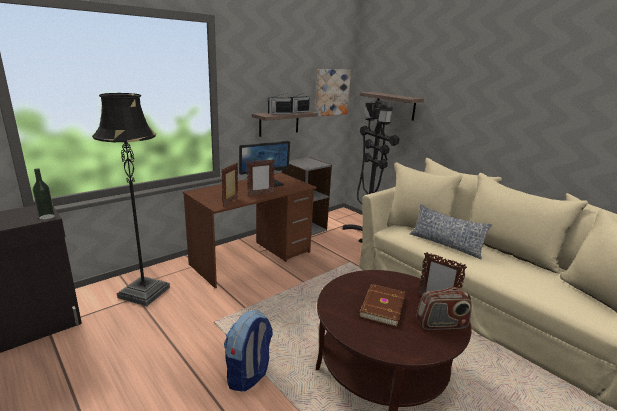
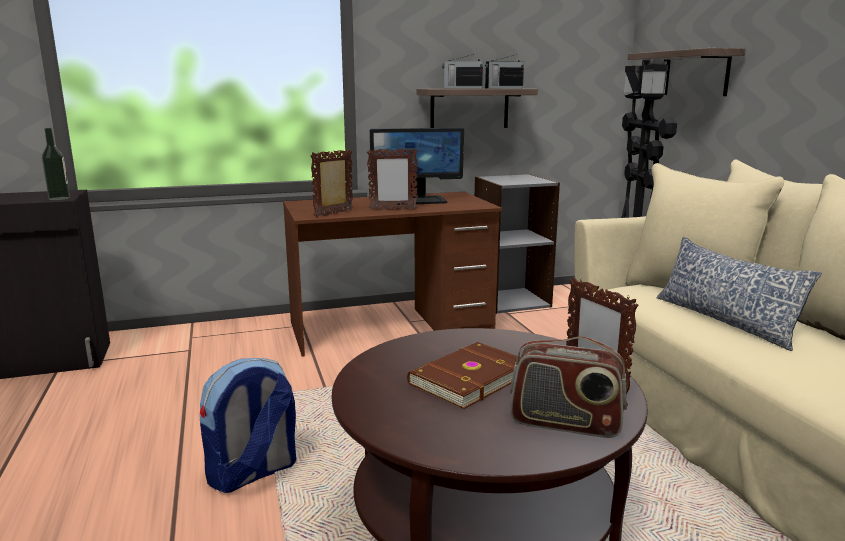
camera: 25 degrees right, 5 degrees down
(144, 292) = (204, 346): black floor lamp -> none
(332, 92) = (580, 60): picture -> none

